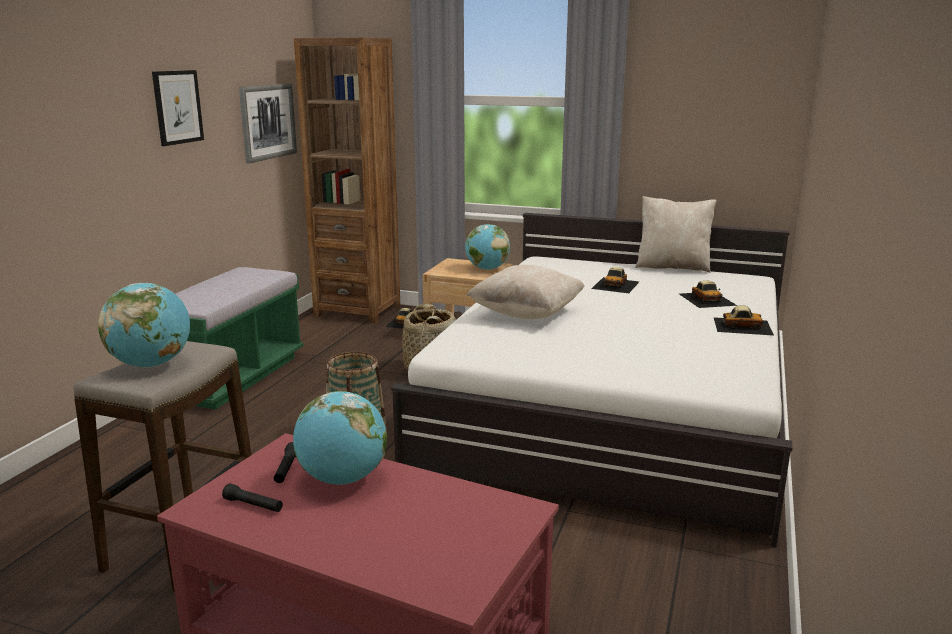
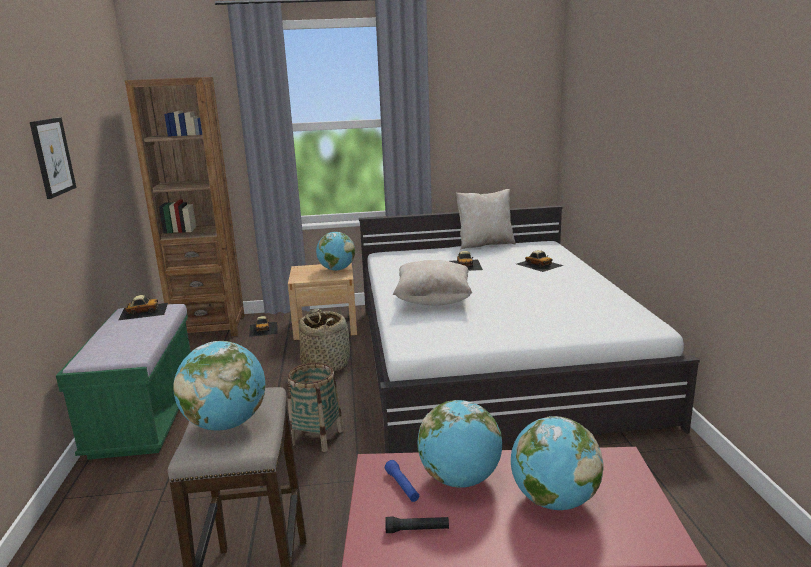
camera: 25 degrees left, 0 degrees up
(268, 122) = (112, 163): picture -> none
(286, 469) = (402, 486): black flashlight -> blue flashlight
(402, 522) = (553, 500): none -> globe
(742, 326) = (586, 279): toy car -> toy car (143, 311)

